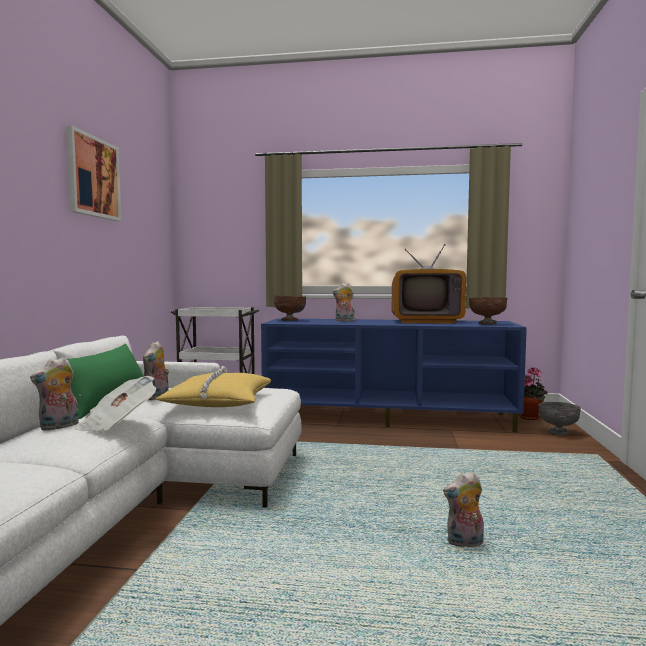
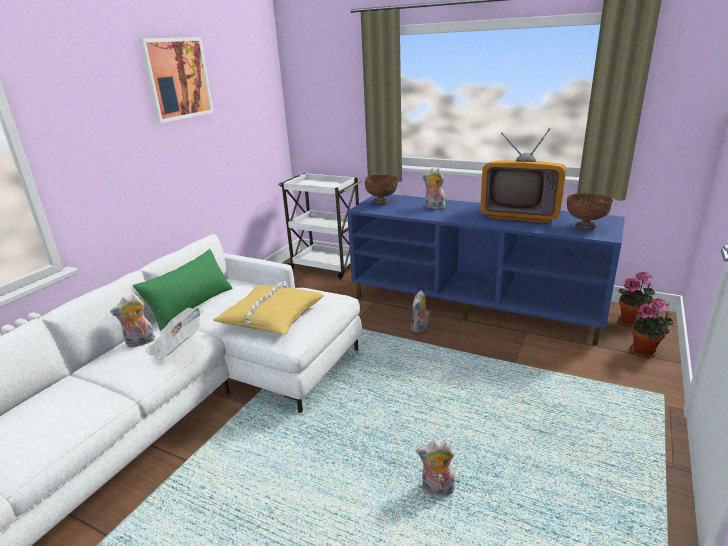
camera: 20 degrees right, 20 degrees up
(157, 397) = (228, 304): plush toy -> plush toy (420, 328)
(558, 432) = (645, 352): grey bowl -> potted plant

